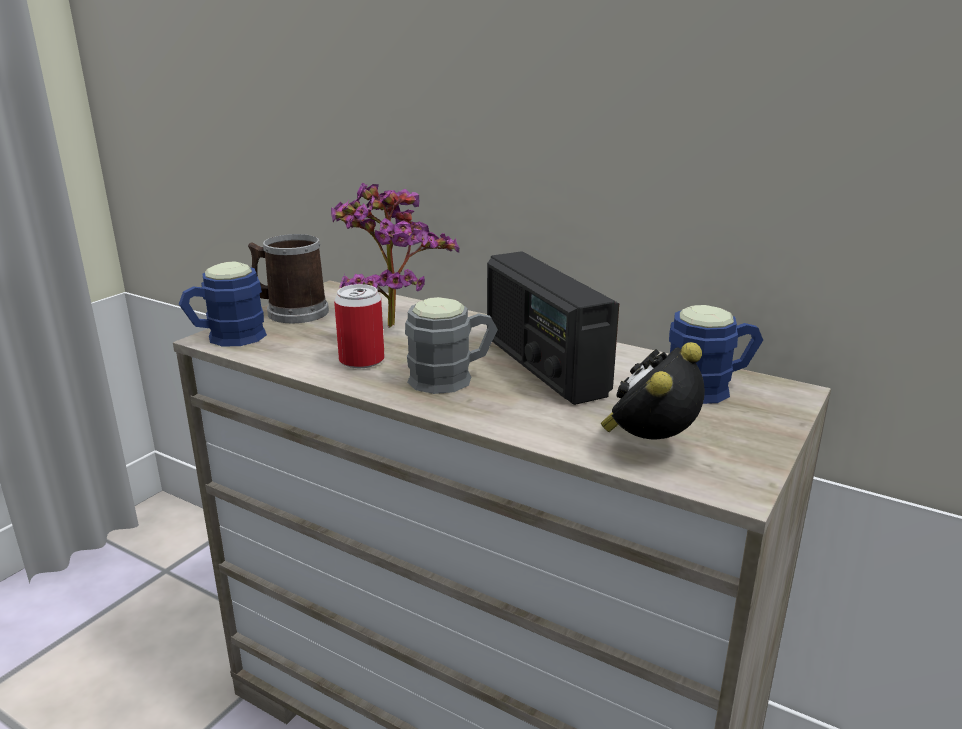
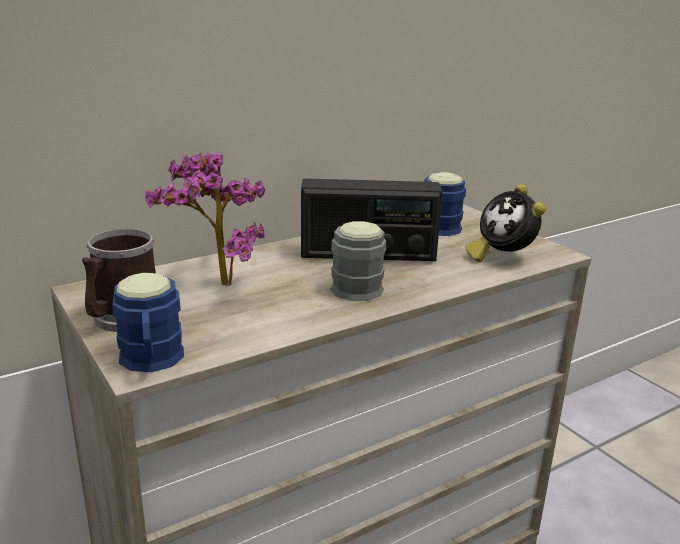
camera: 65 degrees left, 0 degrees up
(362, 360) = (289, 309): can -> none

